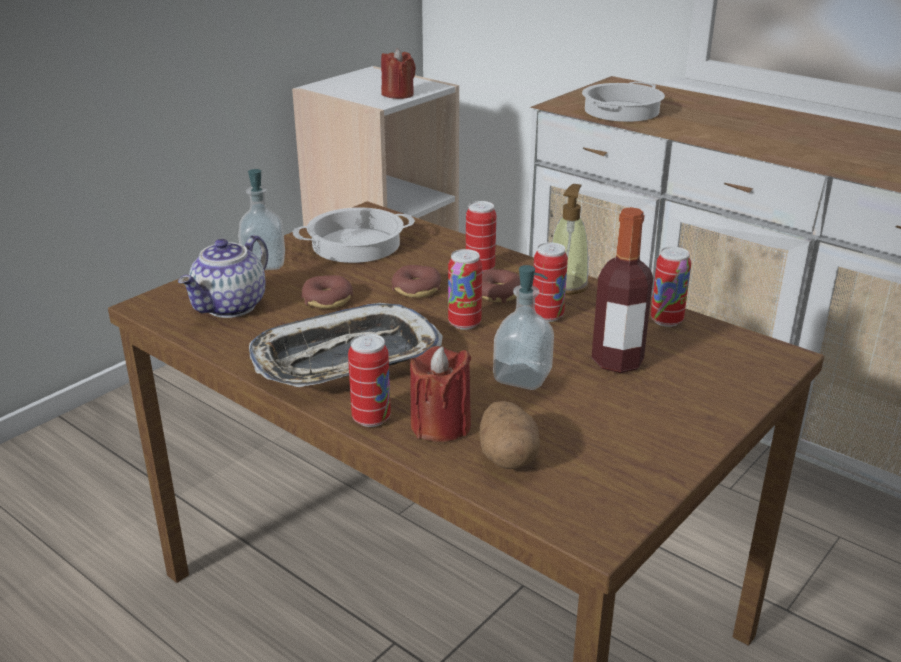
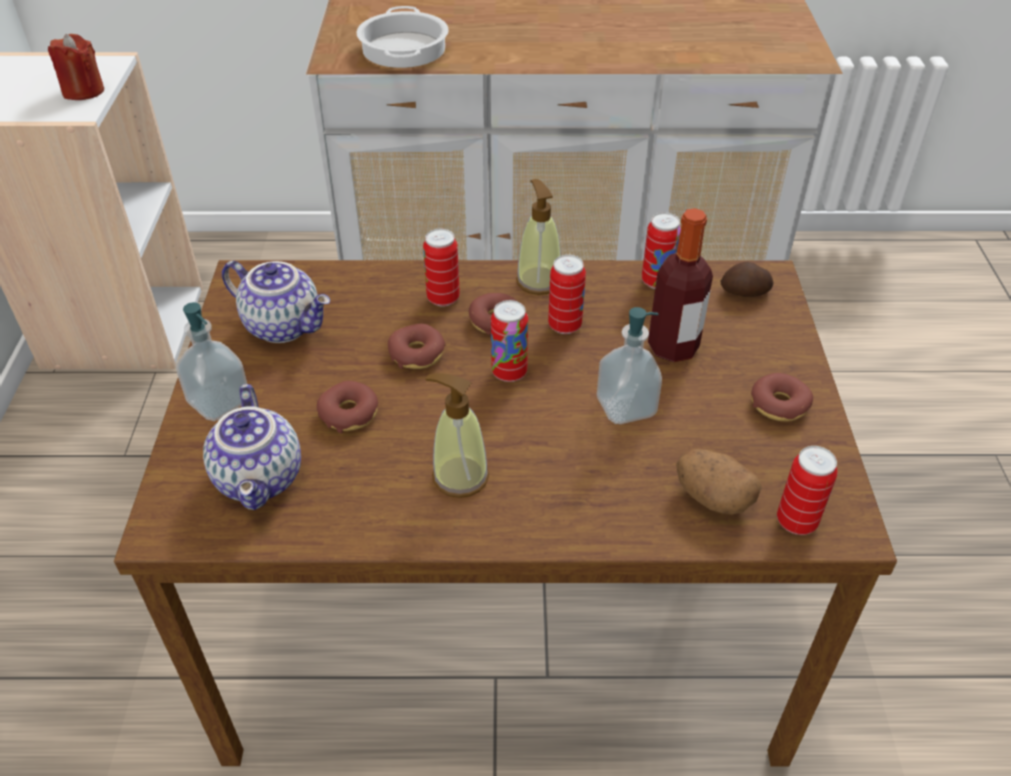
camera: 40 degrees left, 15 degrees up
(345, 359) = (460, 476): tray -> soap dispenser
(356, 244) = (285, 325): cooking pot -> teapot
(371, 418) = (566, 529): can -> can (796, 521)
(440, 425) = (628, 499): red candle -> none
(657, 432) = (778, 405): none -> donut
(739, 356) = (745, 292): none -> potato

